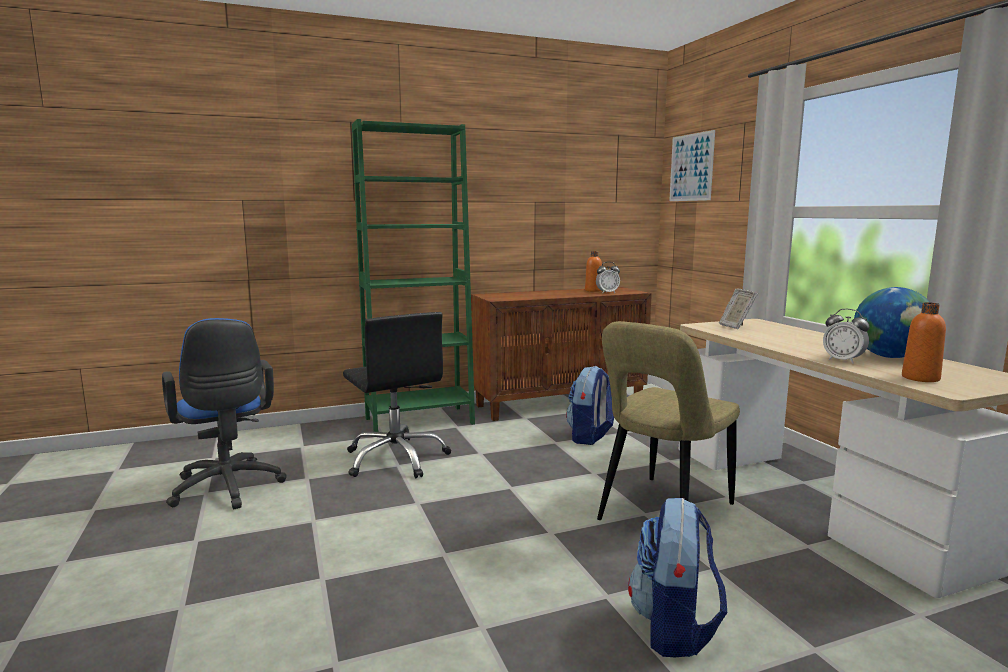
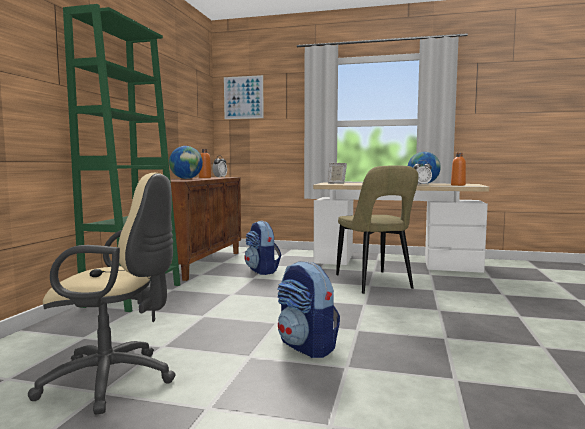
camera: 55 degrees left, 5 degrees down
(227, 489) = (115, 381): blue office chair -> beige office chair
(396, 459) = (190, 314): black office chair -> none
(548, 292) = (186, 178): none -> globe
(674, 628) = (475, 307): backpack -> backpack (307, 347)

